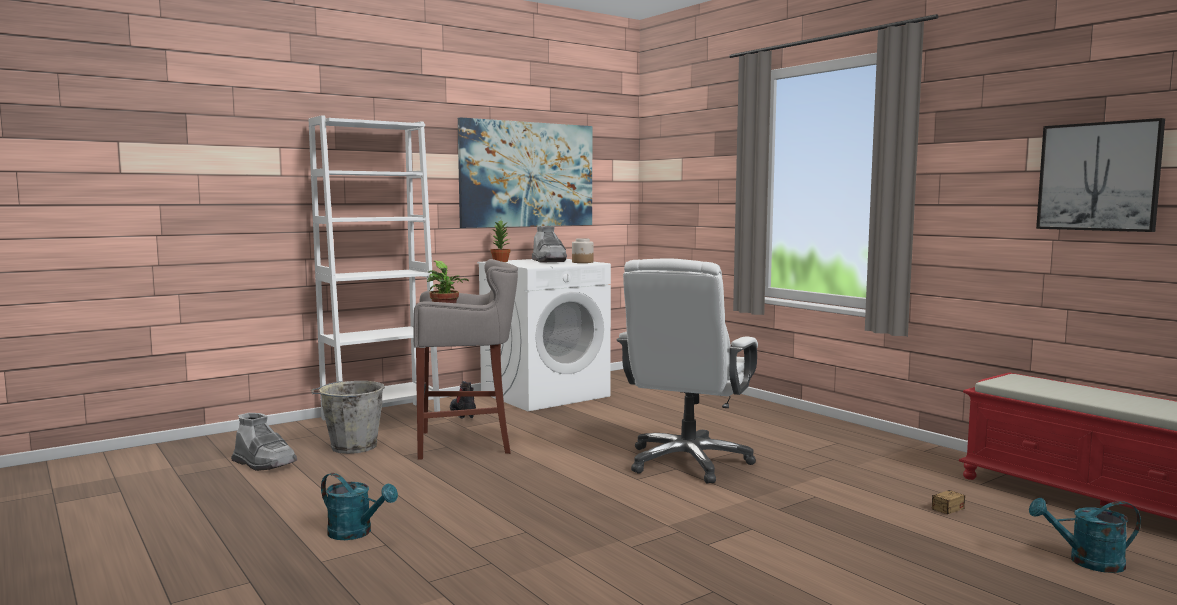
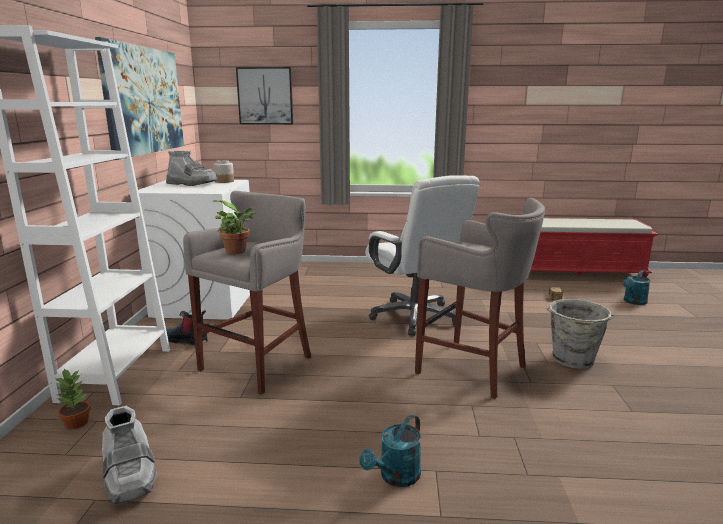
camera: 50 degrees left, 10 degrees up
(265, 464) = (130, 476): grey boot -> grey boot turned 75 degrees clockwise
(352, 447) = (172, 413): grey bucket -> grey bucket (573, 360)
(356, 533) = (395, 477): turquoise watering can -> turquoise watering can turned 150 degrees clockwise
(501, 261) = (152, 189): potted plant -> potted plant (77, 422)
(610, 515) = (474, 369): none -> grey stool
(1098, 176) = (564, 109): picture -> picture (265, 96)

